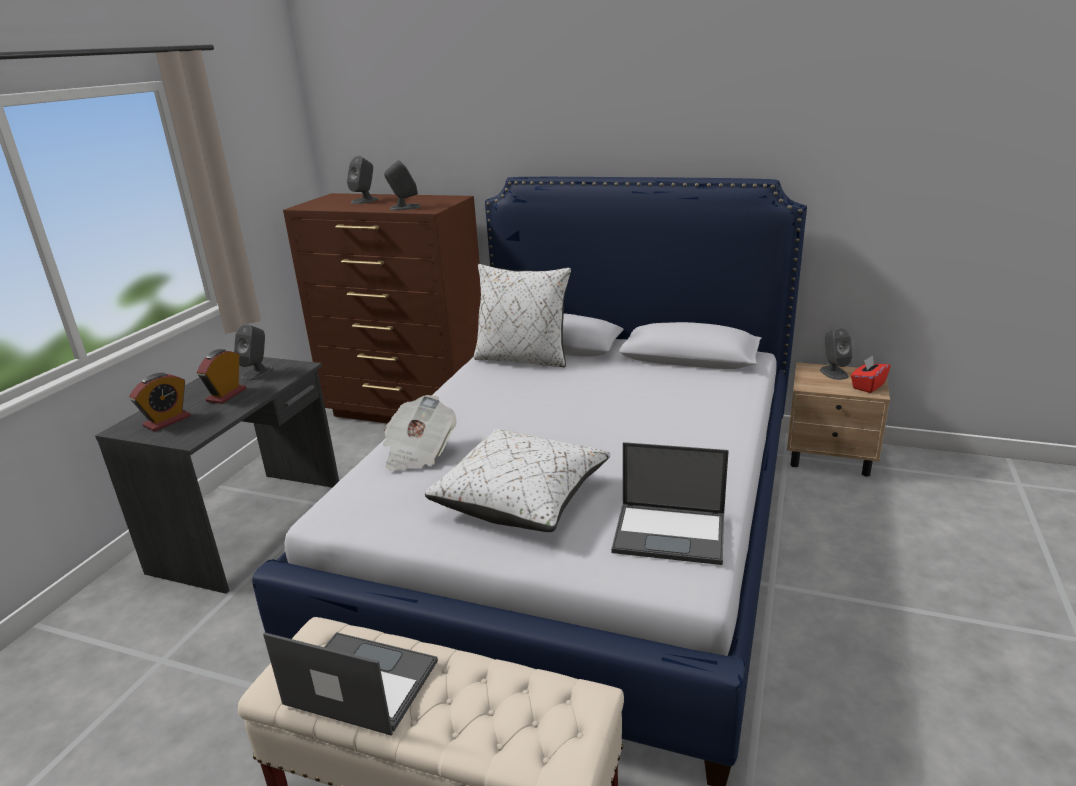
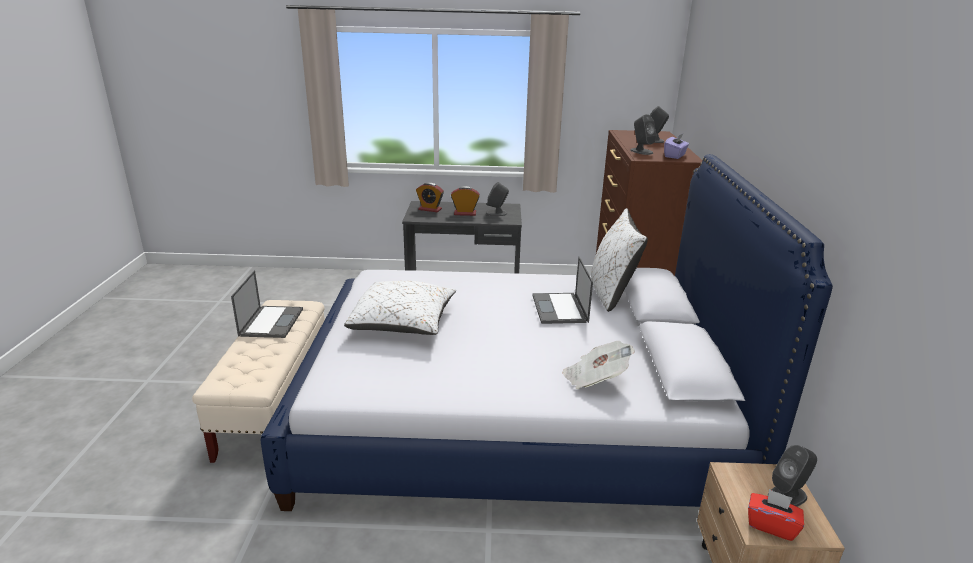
camera: 70 degrees right, 0 degrees up
(418, 452) = (444, 281): newspaper -> newspaper (595, 379)
(438, 200) = (675, 156): none -> purple tissue box
(671, 533) = (373, 379): laptop -> laptop (560, 309)

